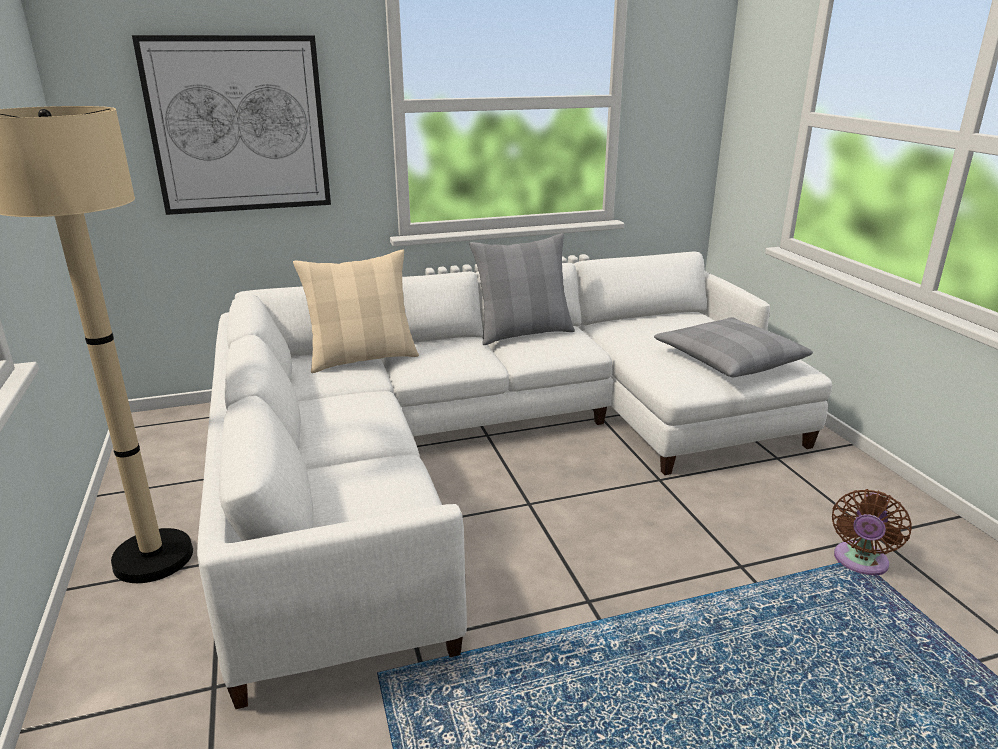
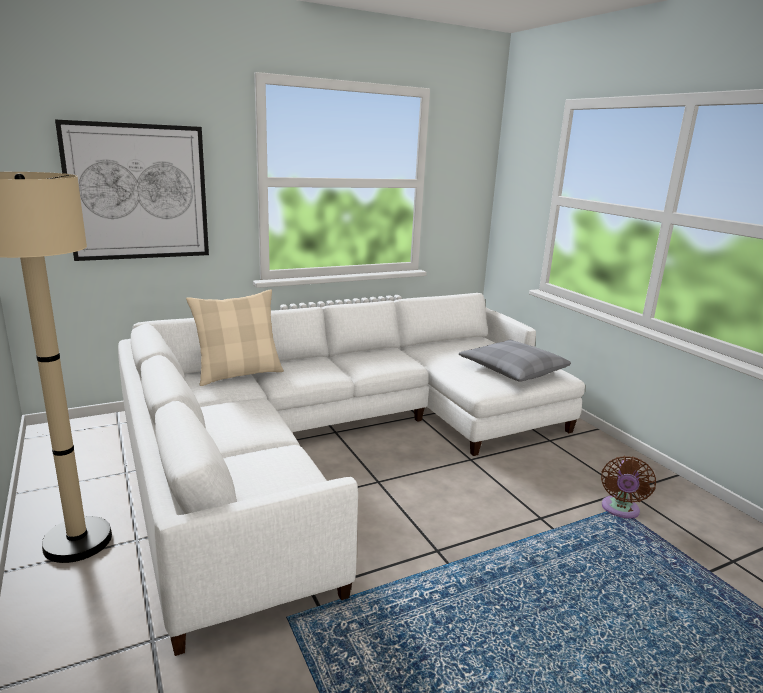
camera: 10 degrees left, 5 degrees down
(523, 333) = (359, 353): grey pillow -> none

